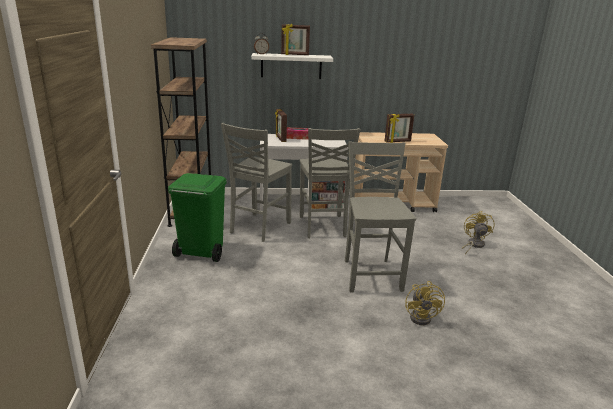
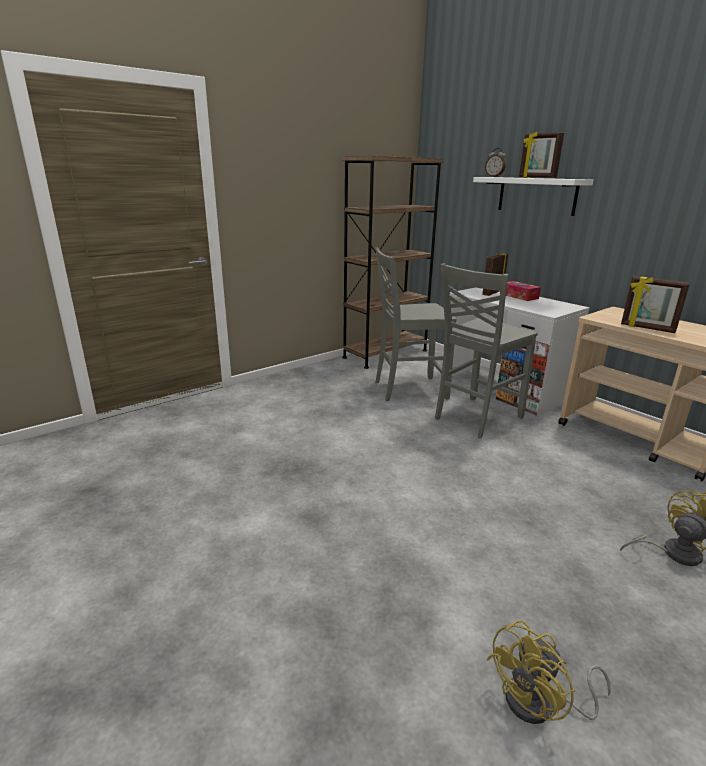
camera: 55 degrees right, 0 degrees up
(201, 252) = (321, 385): green trash can -> none
(371, 274) = (421, 484): grey chair -> none
(423, 317) = (375, 559): yellow fan -> yellow fan (540, 704)

